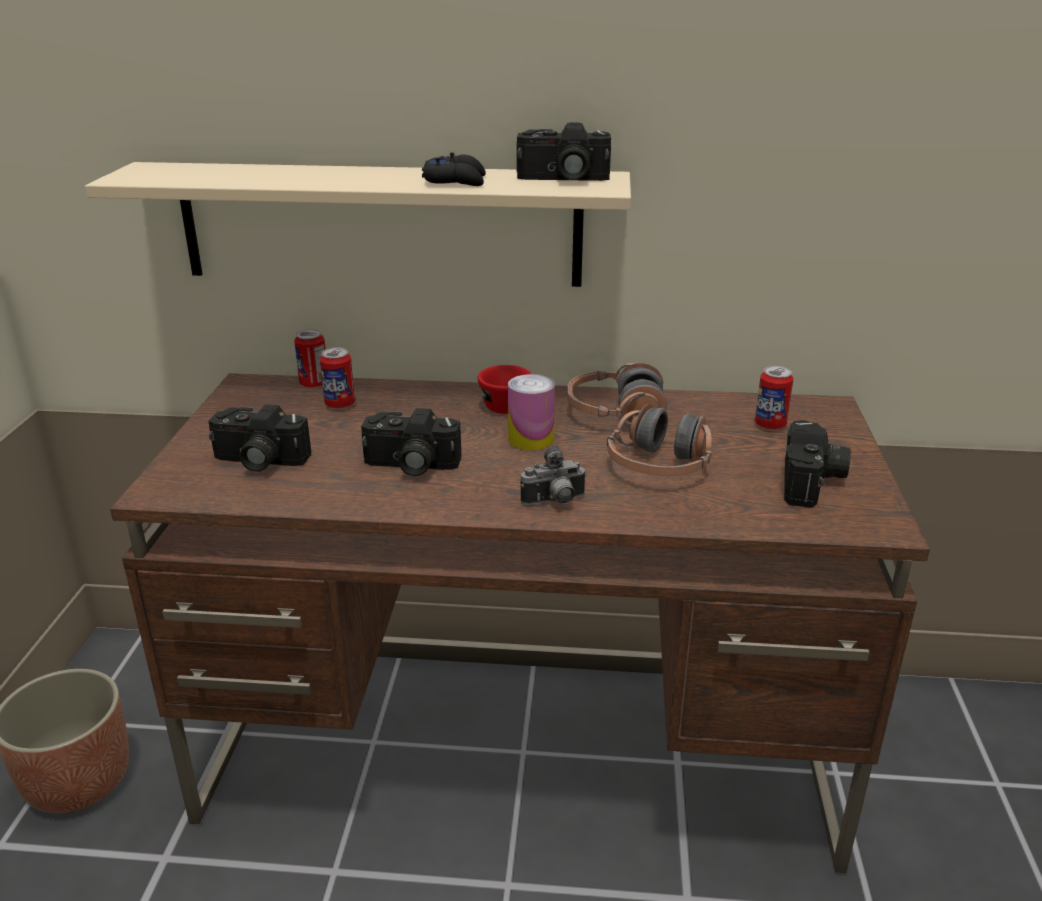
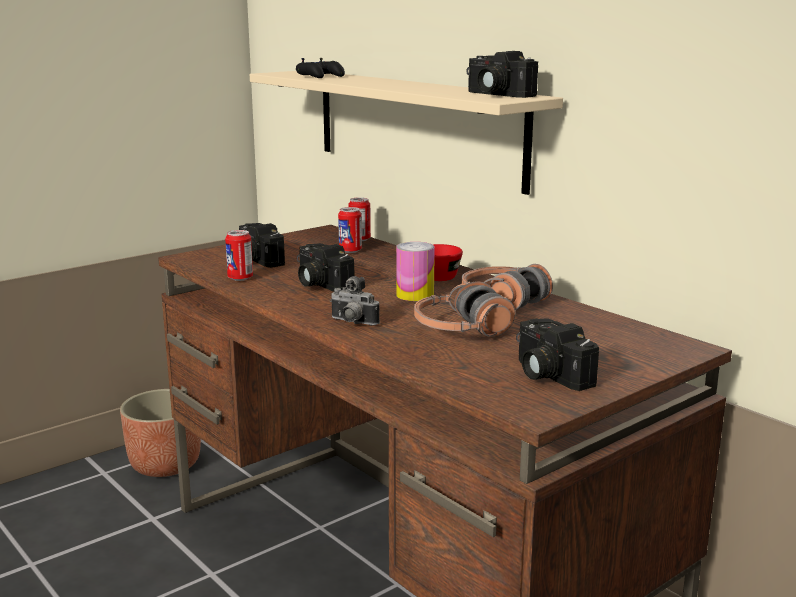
camera: 45 degrees right, 10 degrees down
(455, 181) = (426, 88): black game controller -> black game controller (320, 76)
(770, 425) = (603, 340): can -> can (240, 278)
(812, 483) = (546, 374): camera -> camera turned 90 degrees clockwise

